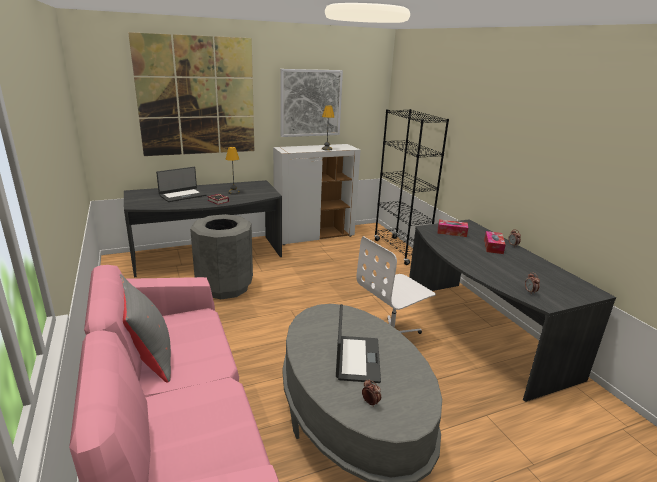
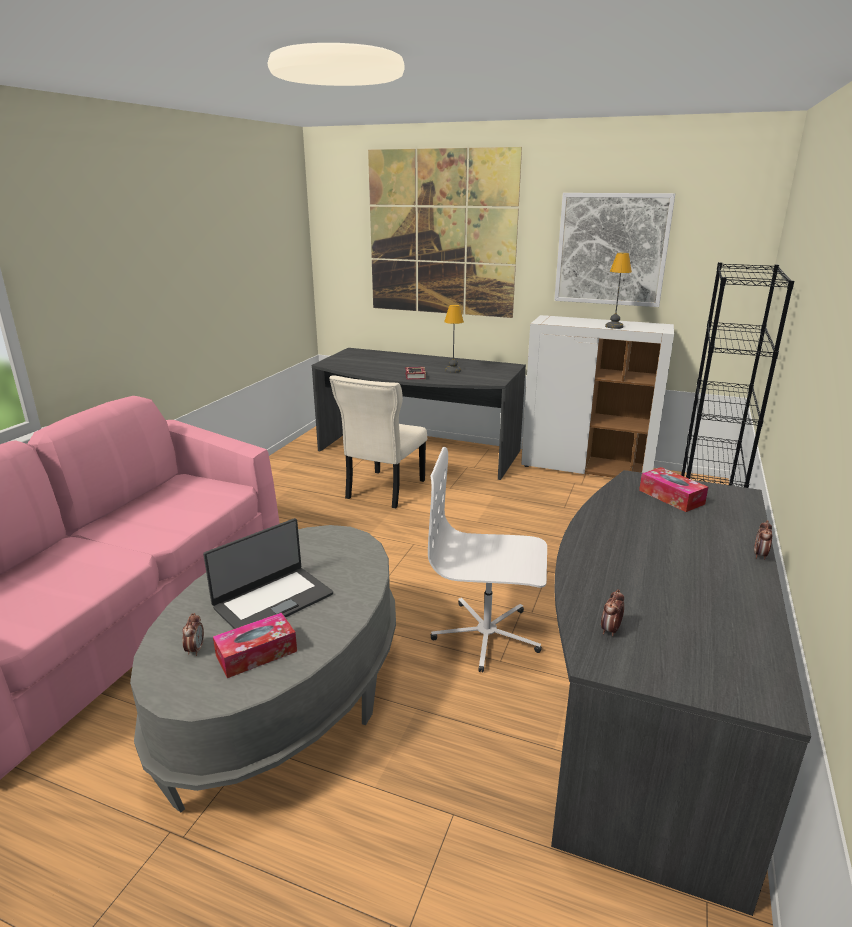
camera: 45 degrees right, 0 degrees up
(149, 358) = (135, 508): grey pillow -> none
(182, 195) = (391, 363): laptop -> none
(225, 287) = (383, 490): grey trash can -> beige chair
(493, 247) = (706, 543): tissue box -> tissue box (256, 653)

